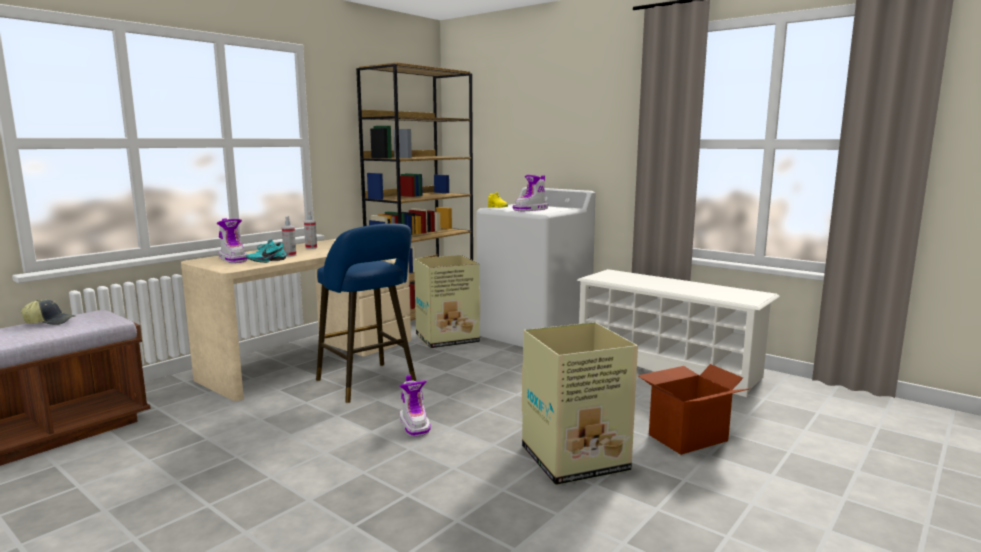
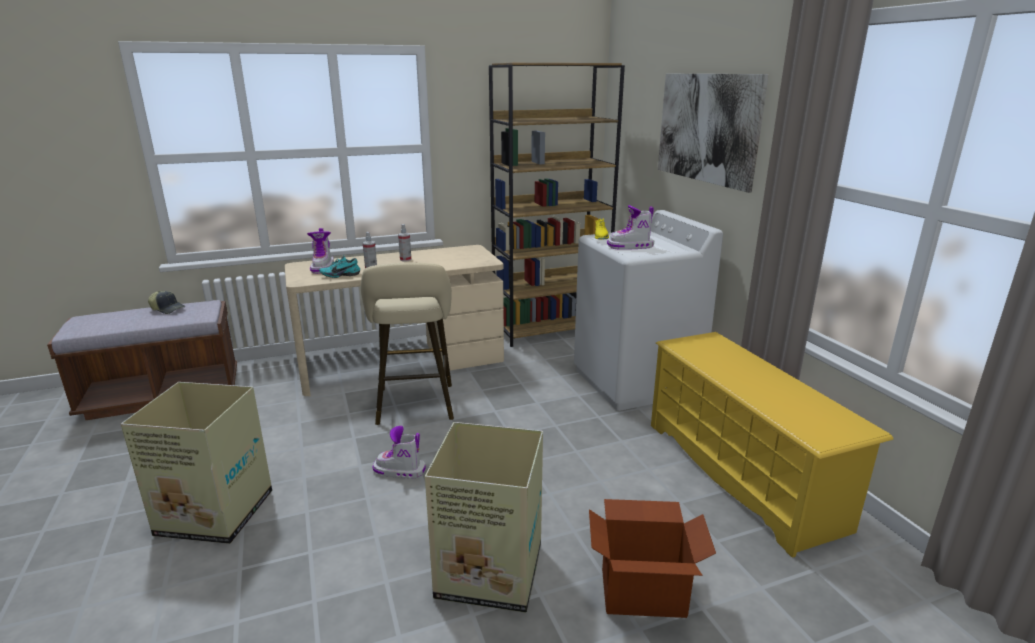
camera: 30 degrees right, 10 degrees up
(369, 384) = (415, 407): blue stool -> beige stool
(415, 425) = (399, 470): boot -> boot turned 90 degrees clockwise
(445, 339) = (539, 366): cardboard box -> cardboard box (214, 513)
(564, 116) = (707, 128): none -> picture
(668, 366) = (741, 473): white shoe rack -> yellow shoe rack

